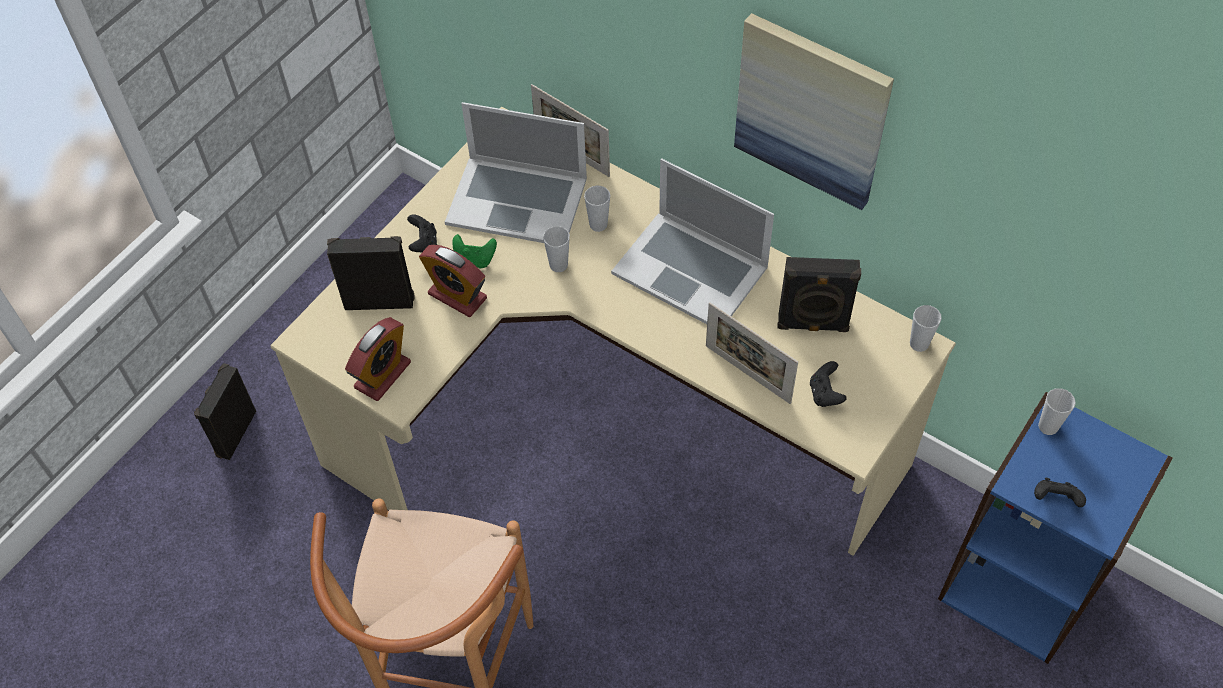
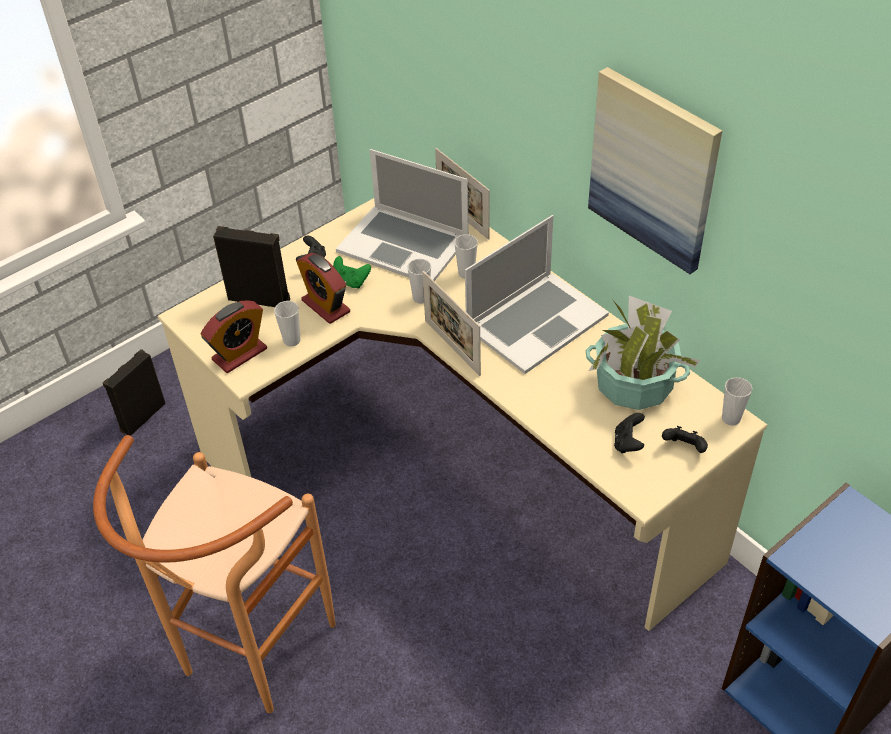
camera: 15 degrees right, 10 degrees down
(690, 269) = (536, 321): laptop -> laptop turned 90 degrees counterclockwise
(747, 374) = (560, 413): picture frame -> picture frame (452, 347)
(813, 325) = (634, 385): black speaker -> potted plant
(1048, 426) = (840, 513): cup -> cup (292, 340)
(1055, 499) = (830, 579): black game controller -> black game controller (684, 448)

